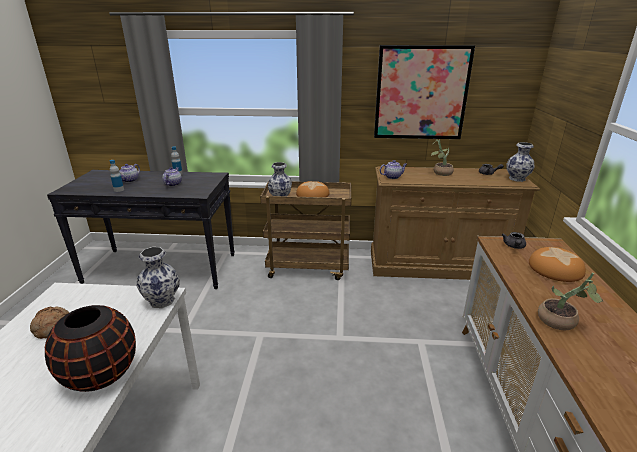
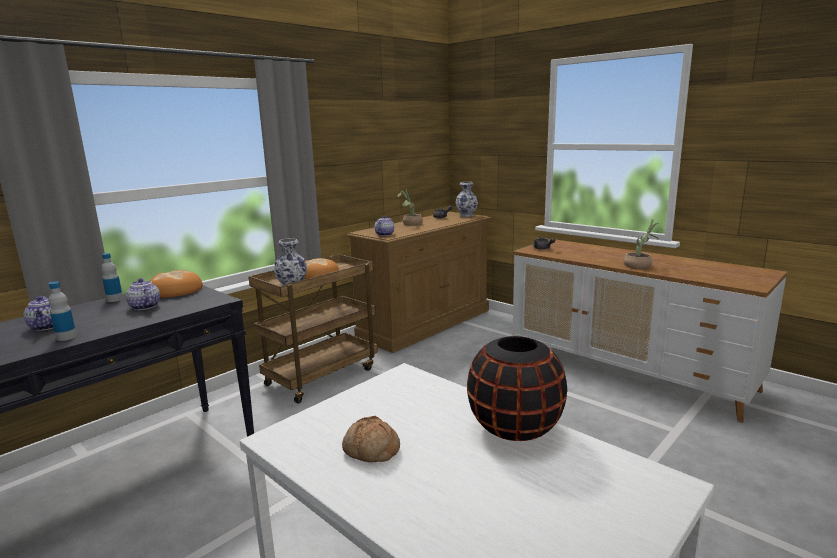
camera: 50 degrees left, 10 degrees down
(161, 301) = (413, 377): vase -> none
(421, 93) = (372, 147): picture -> none
(555, 269) = (584, 250): bread -> bread (175, 290)

